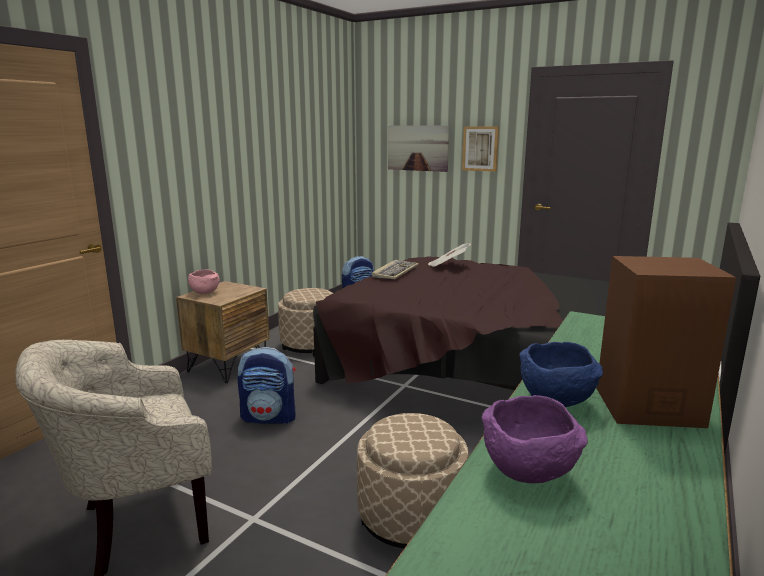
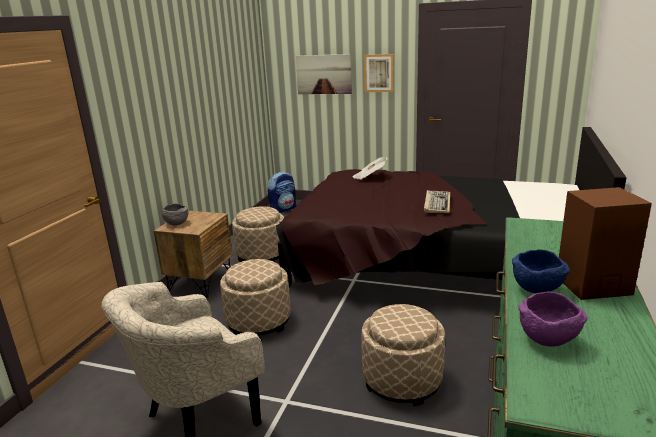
camera: 10 degrees left, 5 degrees up
(204, 293) = (176, 224): pink bowl -> grey bowl
(270, 417) = (258, 321): backpack -> beige ottoman
(395, 272) = (330, 187): keyboard -> keyboard (437, 203)

